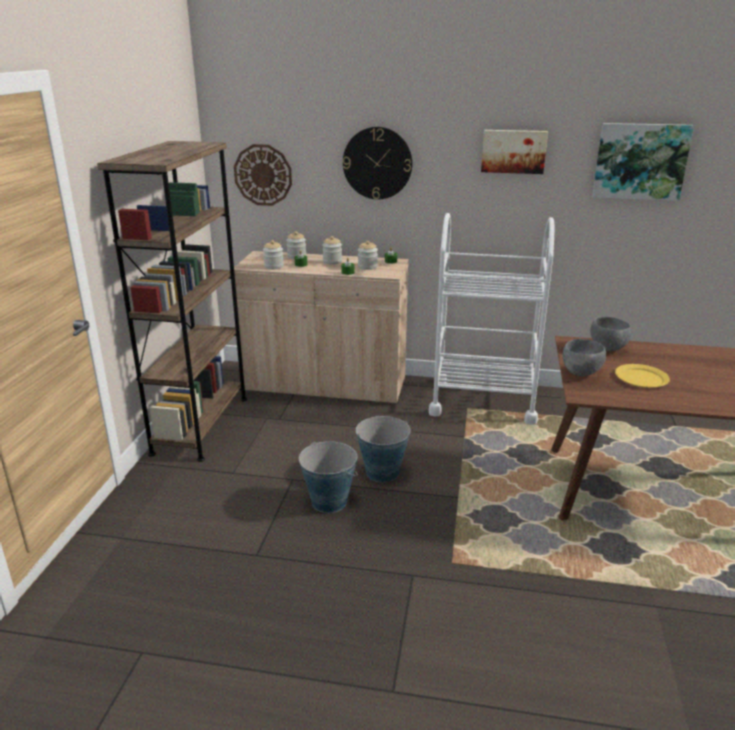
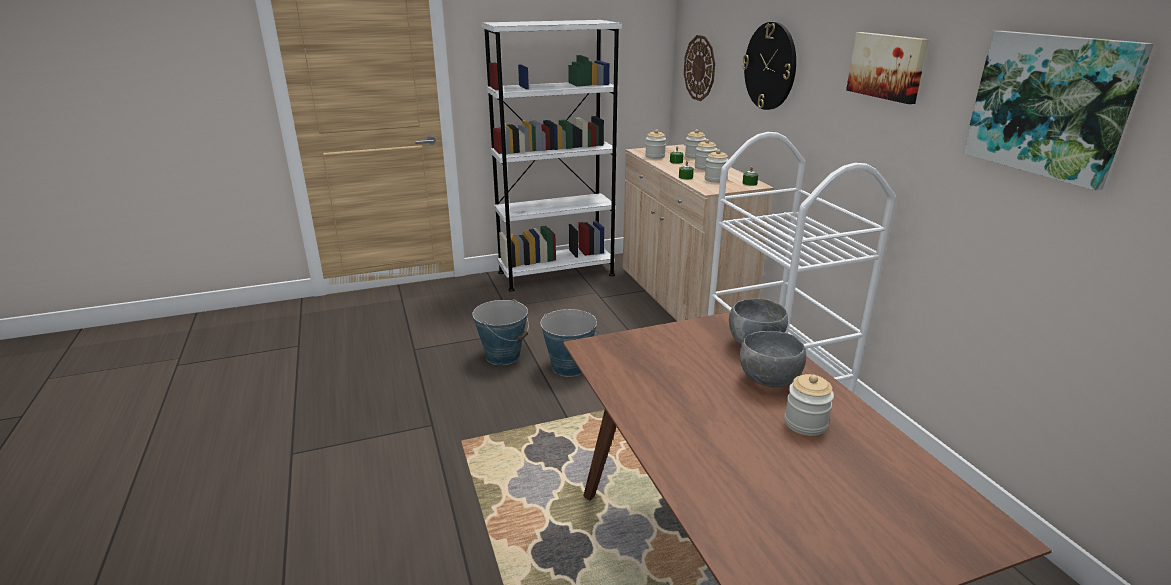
camera: 60 degrees right, 0 degrees up
(201, 425) = (556, 274): brown bookcase -> white bookcase
(581, 373) = (653, 339): grey bowl -> grey bowl (769, 381)
(641, 378) = (686, 379): yellow plate -> none
(703, 364) = (805, 423): none -> jar

